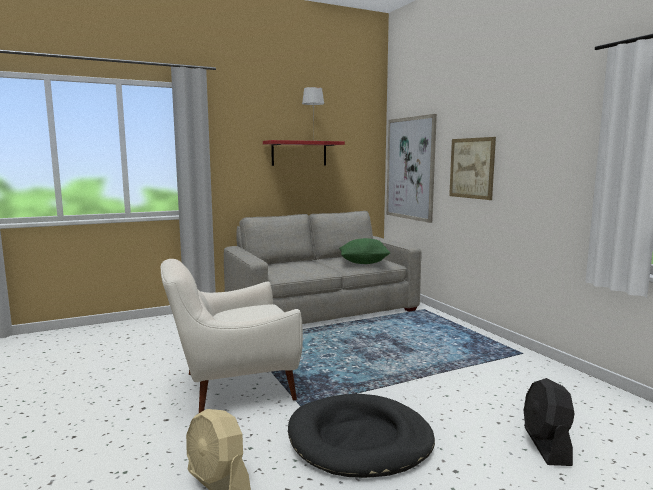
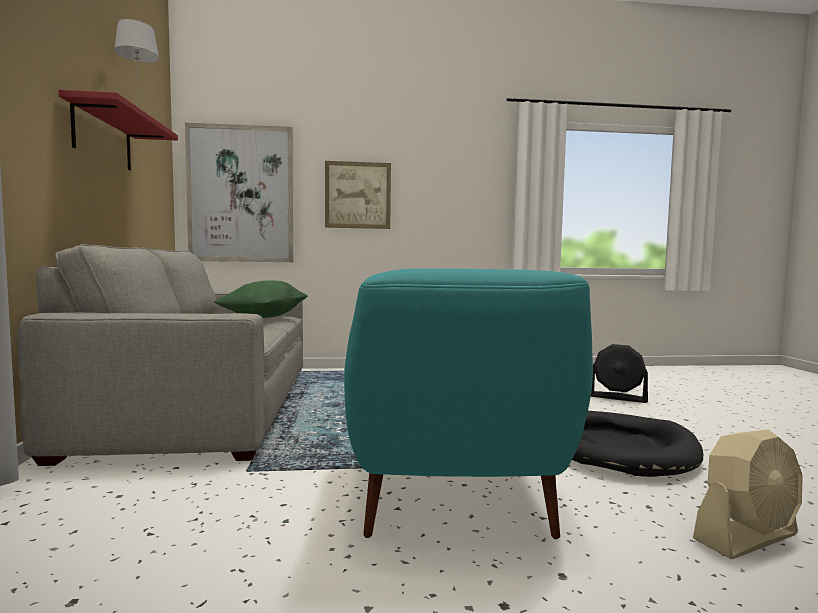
camera: 70 degrees left, 5 degrees down
(232, 387) = (453, 500): white armchair -> turquoise armchair

